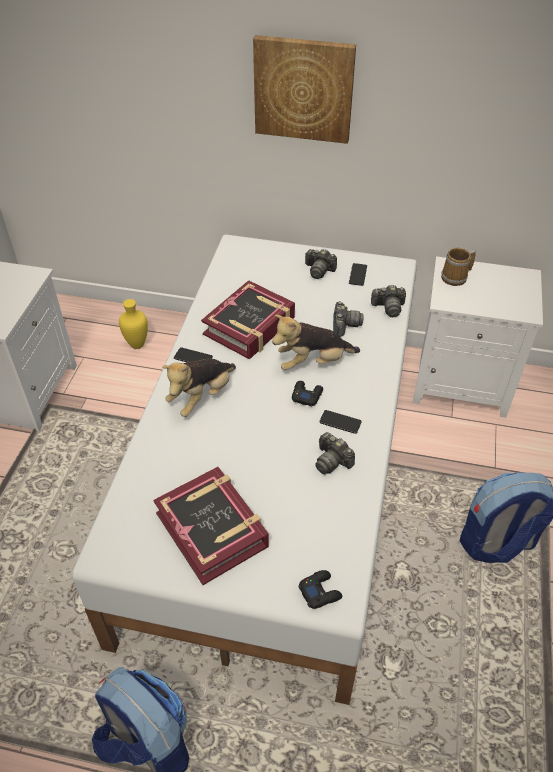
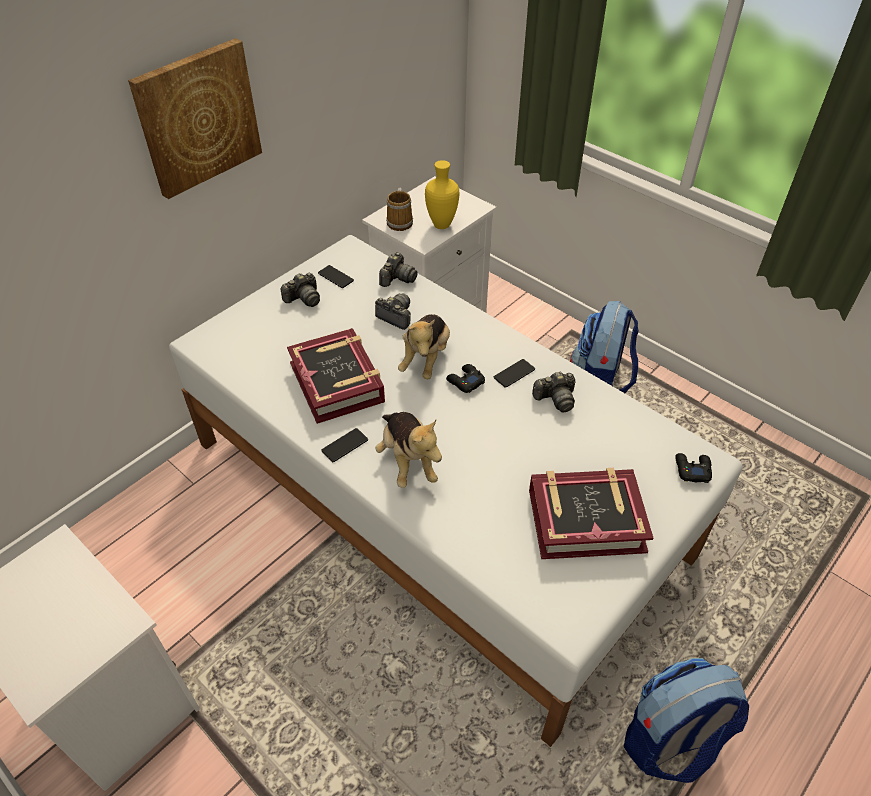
camera: 60 degrees left, 0 degrees up
(137, 345) = (151, 545): yellow vase -> yellow vase (442, 225)

